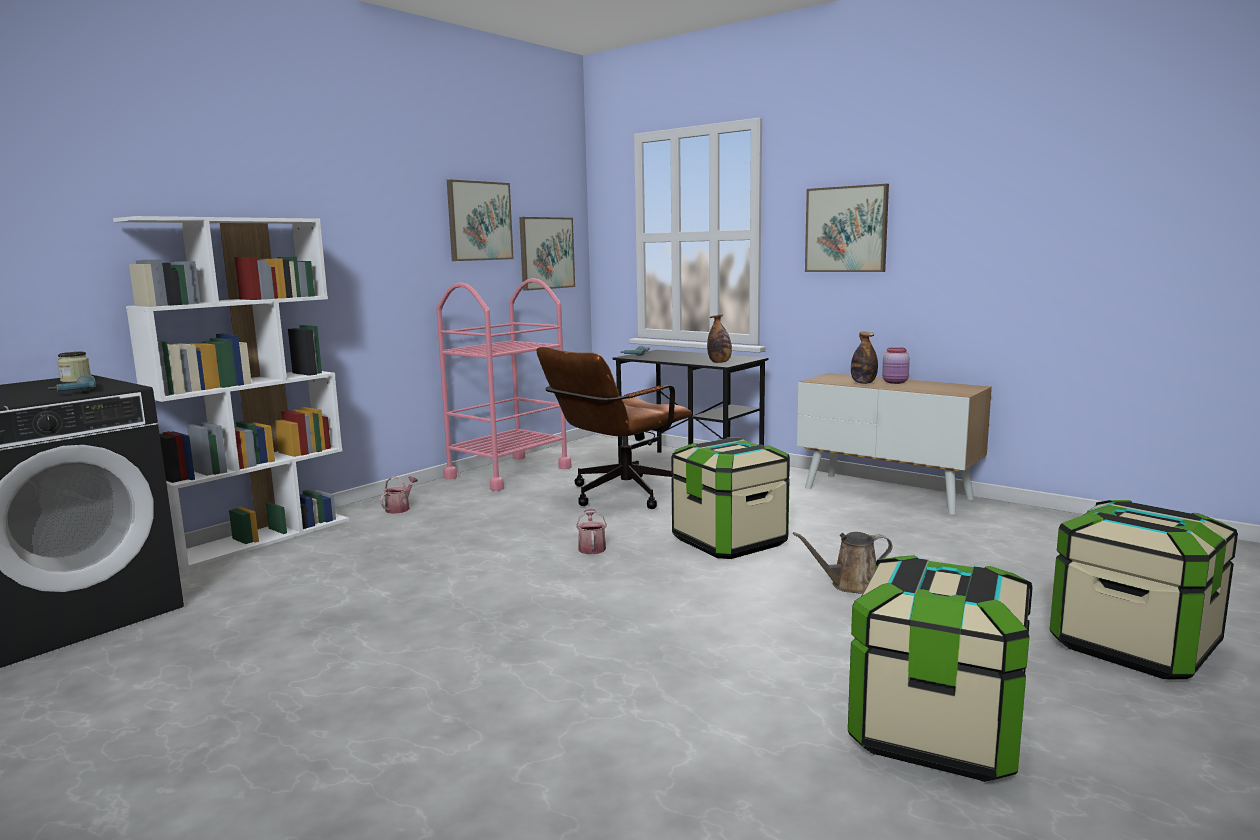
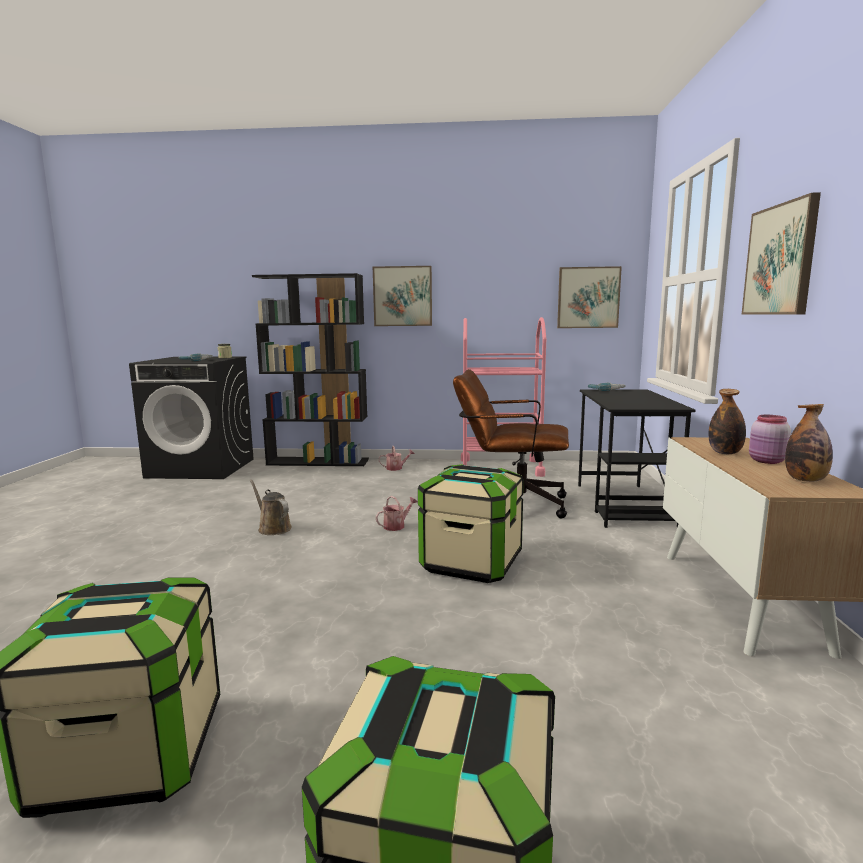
camera: 55 degrees right, 0 degrees up
(261, 538) = (319, 462): white bookcase -> black bookcase
(479, 221) = (516, 272): picture -> picture (402, 296)
(719, 362) = (626, 405): bottle -> bottle (805, 480)
(850, 585) = (433, 638): brown watering can -> brown watering can (273, 528)

